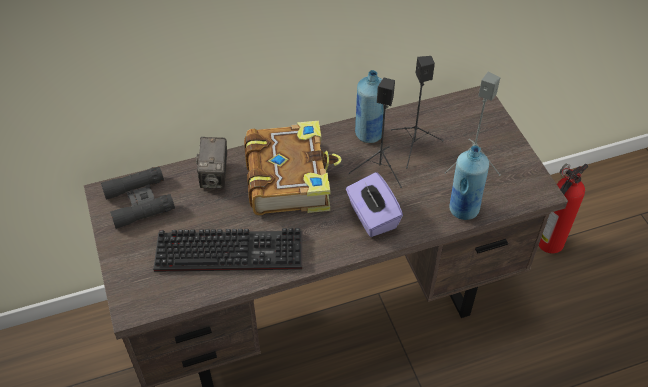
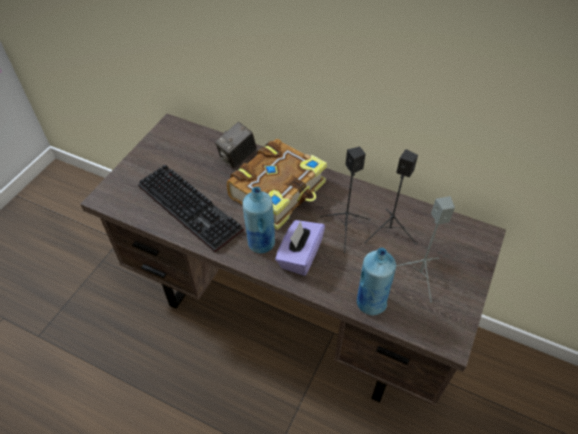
camera: 45 degrees right, 0 degrees up
(139, 201) = (181, 142): black binoculars -> none
(369, 134) = (366, 201): blue bottle -> blue bottle (260, 243)
(549, 243) = (499, 407): fire extinguisher -> none

